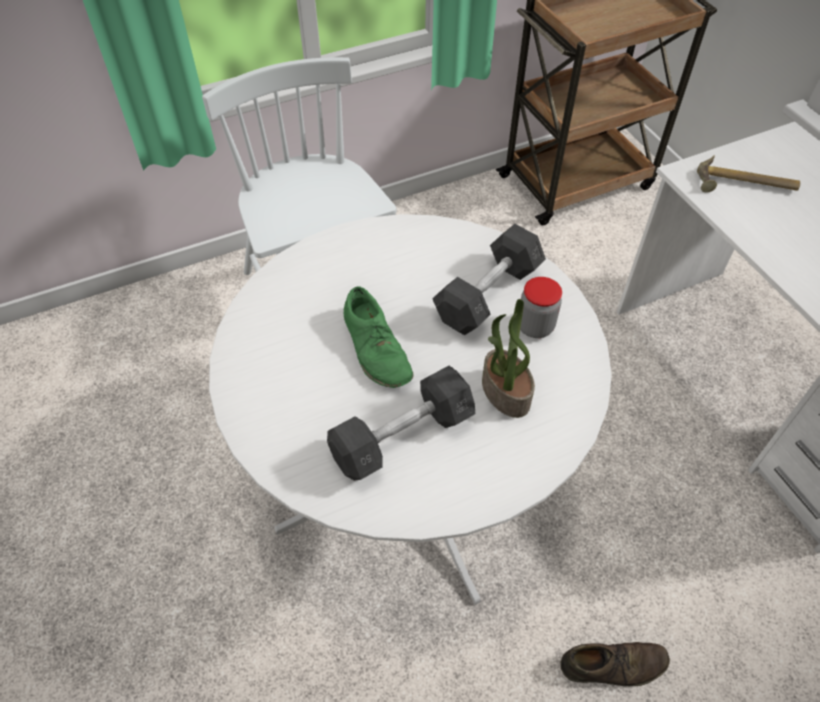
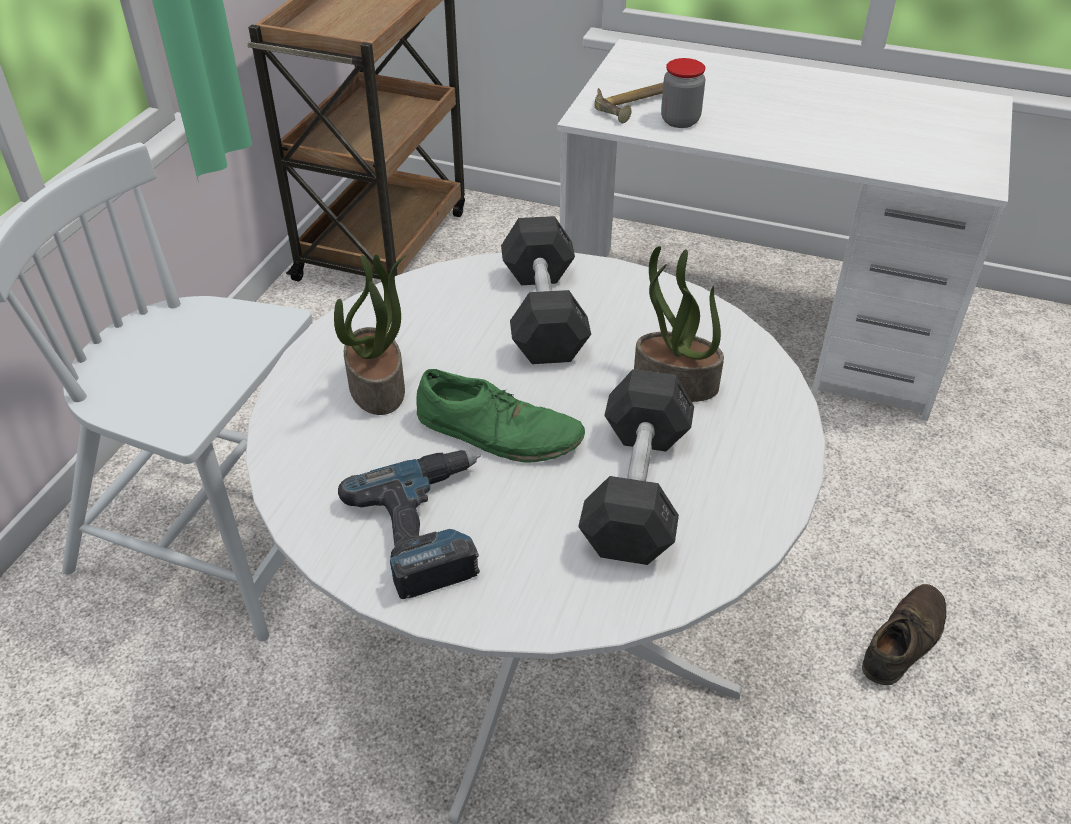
camera: 45 degrees left, 10 degrees down
(284, 374) = (430, 528): none -> power drill
(352, 278) = (378, 387): none -> potted plant
(535, 327) = (625, 312): jar -> jar (680, 121)

